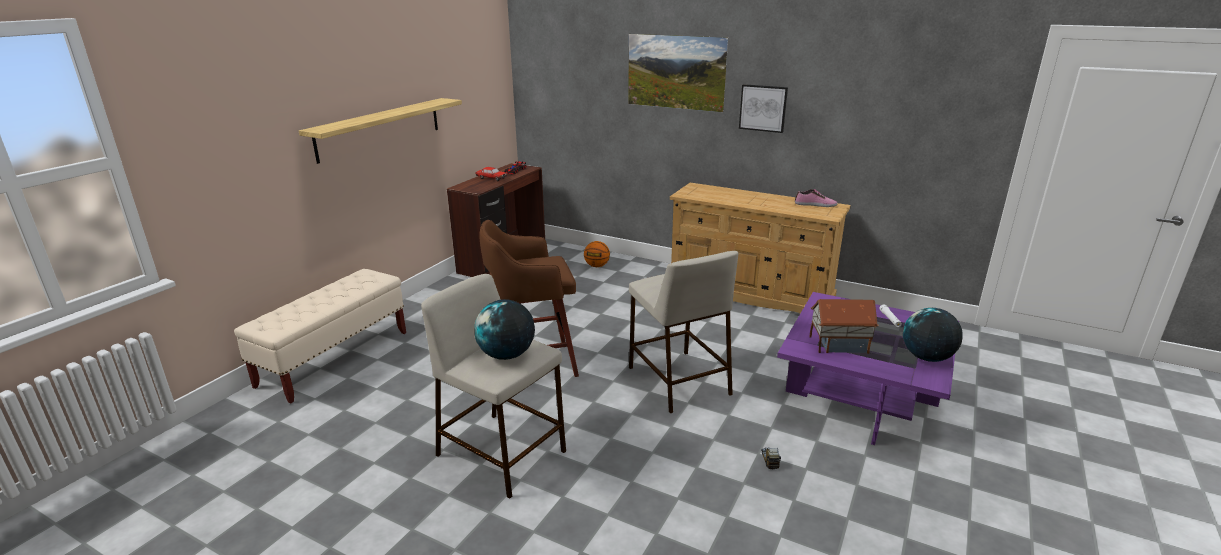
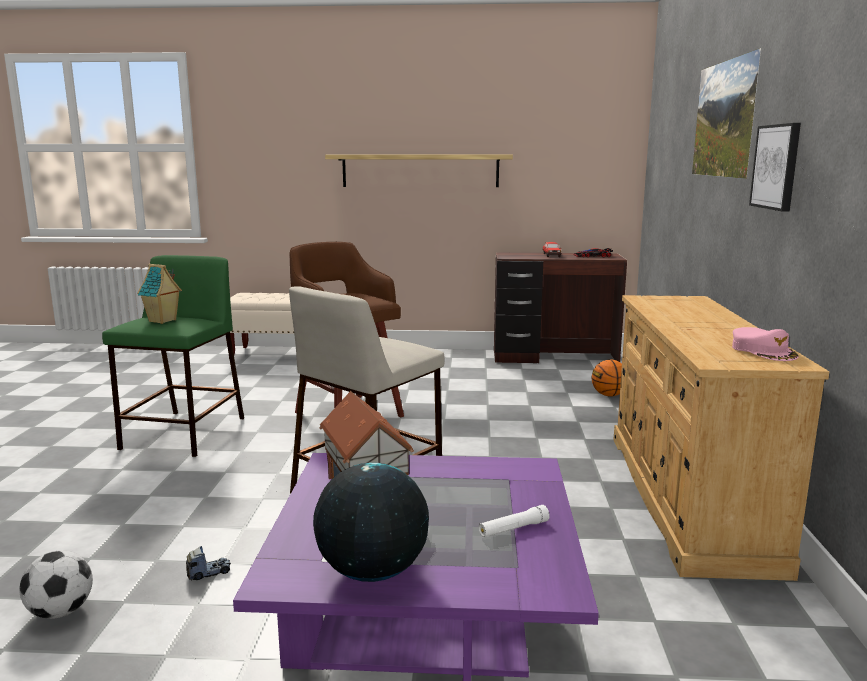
camera: 65 degrees right, 10 degrees down
(502, 453) = (184, 433): beige stool -> green stool
(507, 355) = (163, 321): globe -> toy house
(798, 529) = (61, 612): none -> football
(815, 205) = (763, 351): shoe -> pink cap

